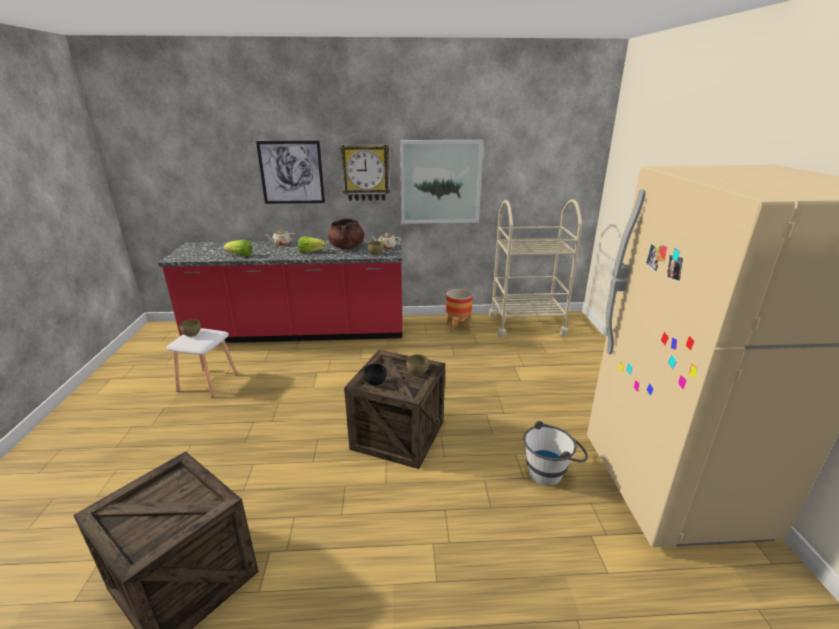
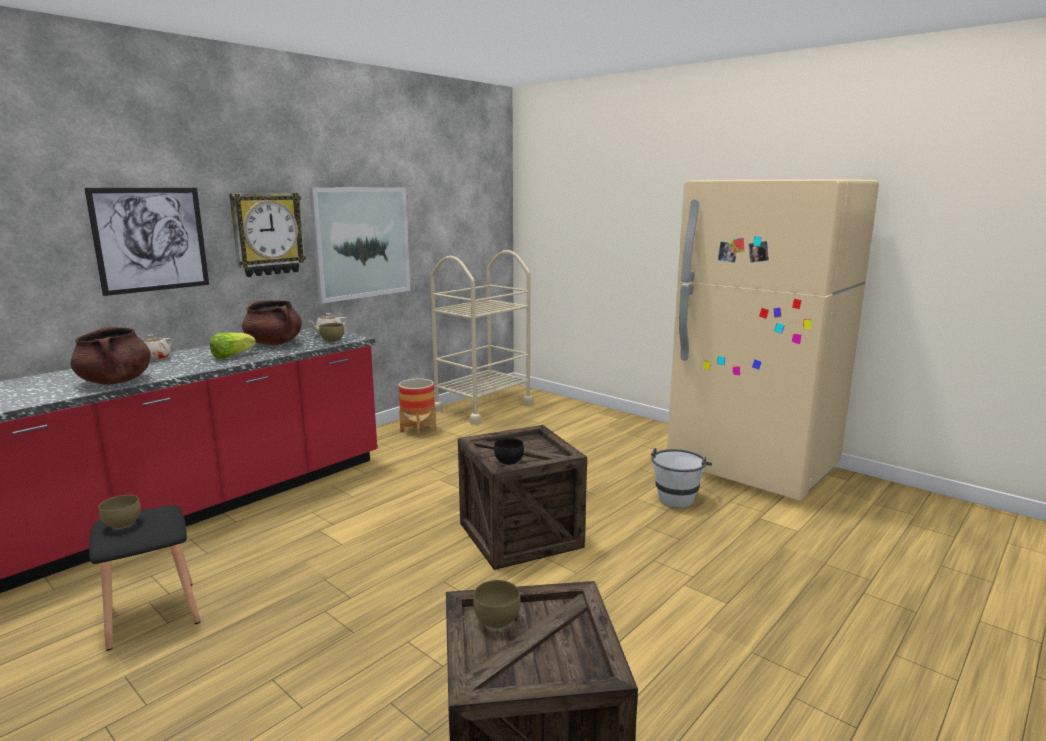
camera: 45 degrees left, 10 degrees down
(208, 382) = (151, 613): white stool -> black stool
(240, 255) = (115, 381): lettuce -> brown cooking pot
(417, 373) = (530, 441): brown bowl -> brown bowl (497, 622)

